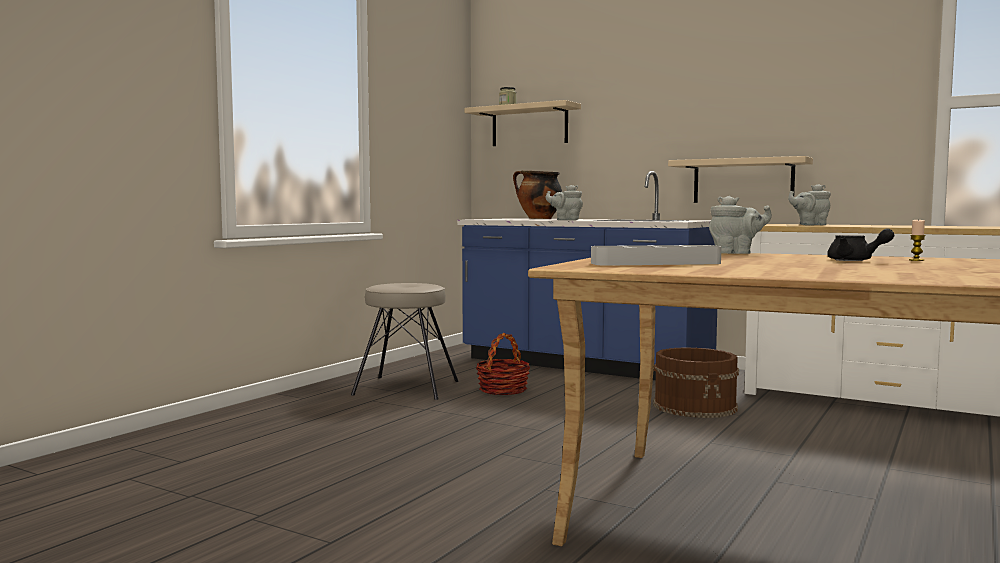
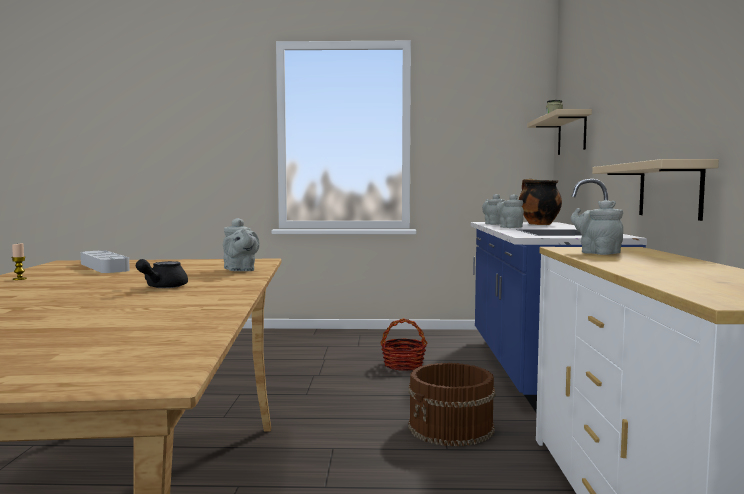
camera: 60 degrees right, 0 degrees up
(406, 387) = (370, 345): beige stool -> none
(510, 219) = (493, 224): none -> grey teapot
(916, 260) = (180, 296): candle -> candle (19, 279)

